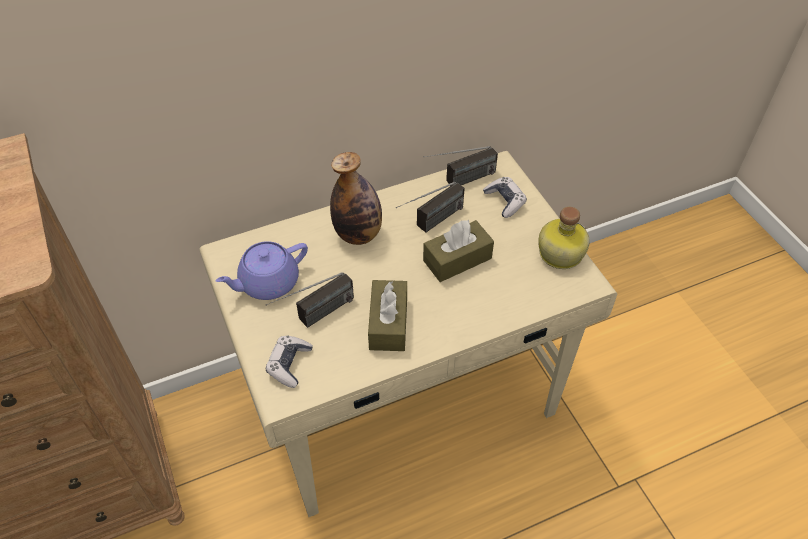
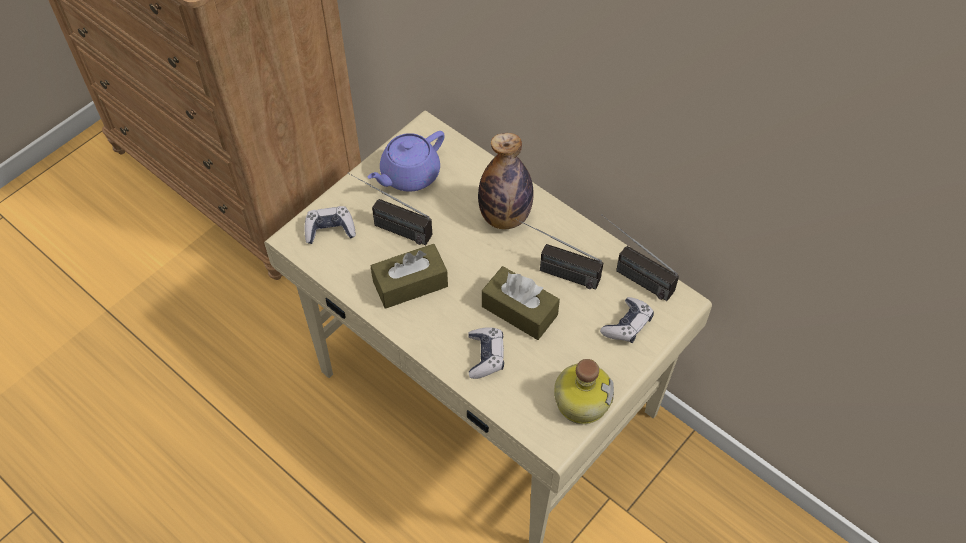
camera: 65 degrees right, 5 degrees up
(267, 283) = (409, 175): purple teapot -> purple teapot turned 75 degrees counterclockwise
(490, 297) = (486, 356): none -> game controller

